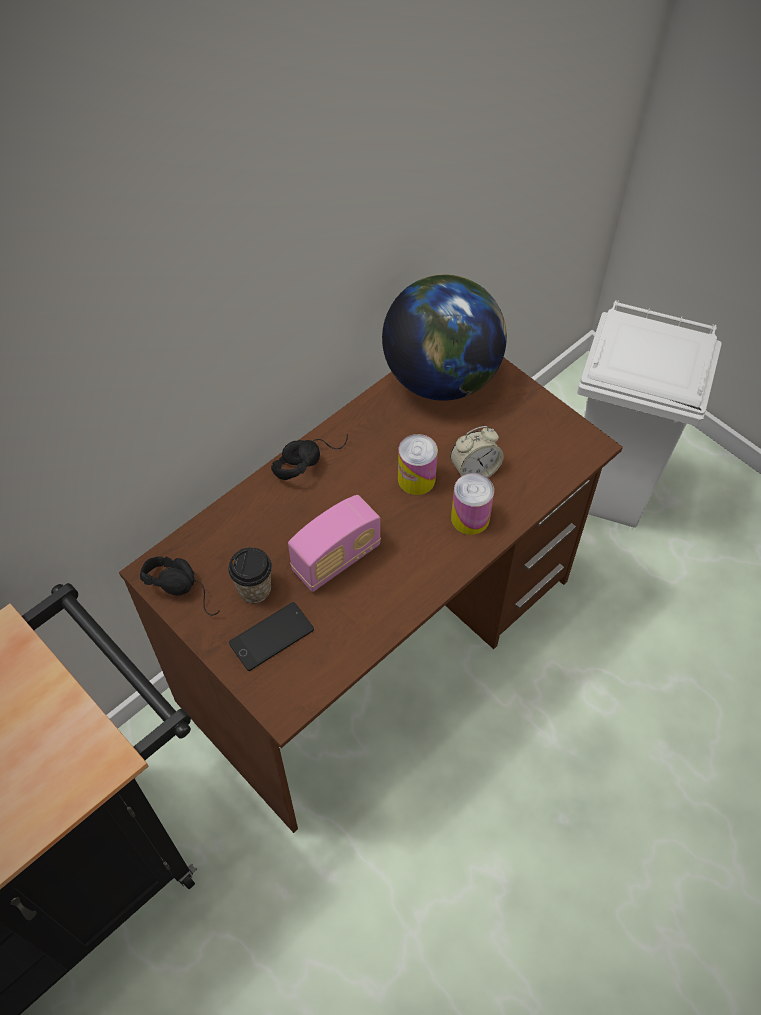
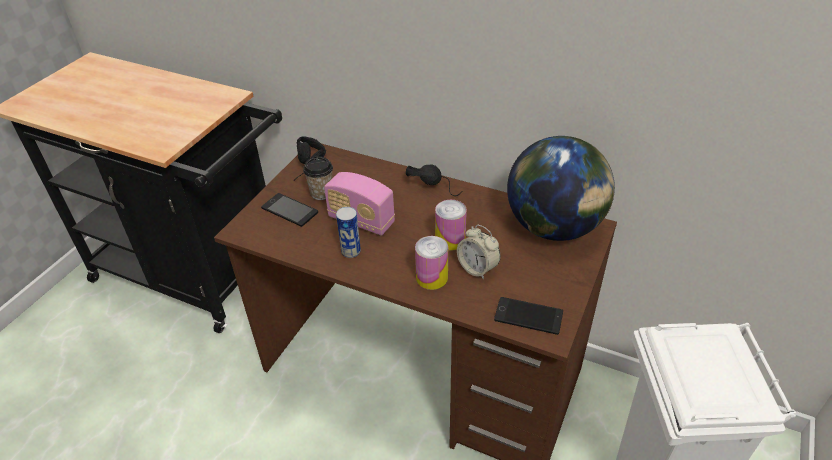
camera: 70 degrees right, 15 degrees down
(389, 586) = (351, 251): none -> can
(560, 454) = (528, 316): none -> phone

